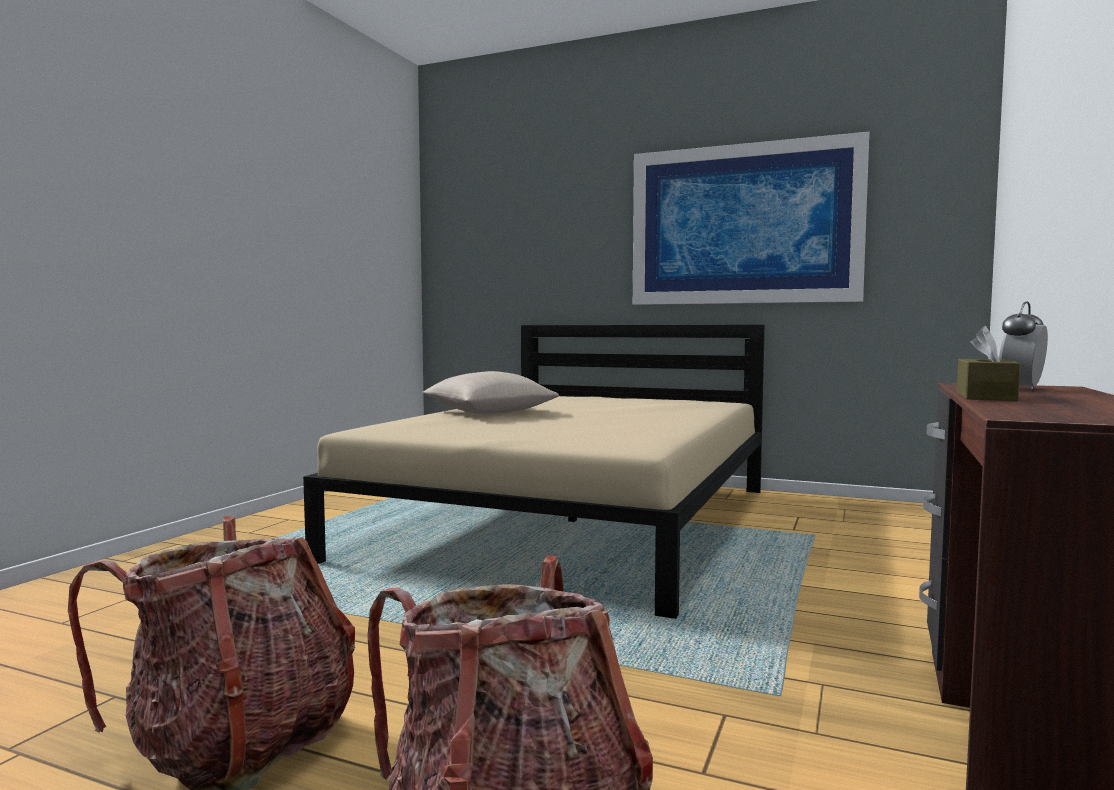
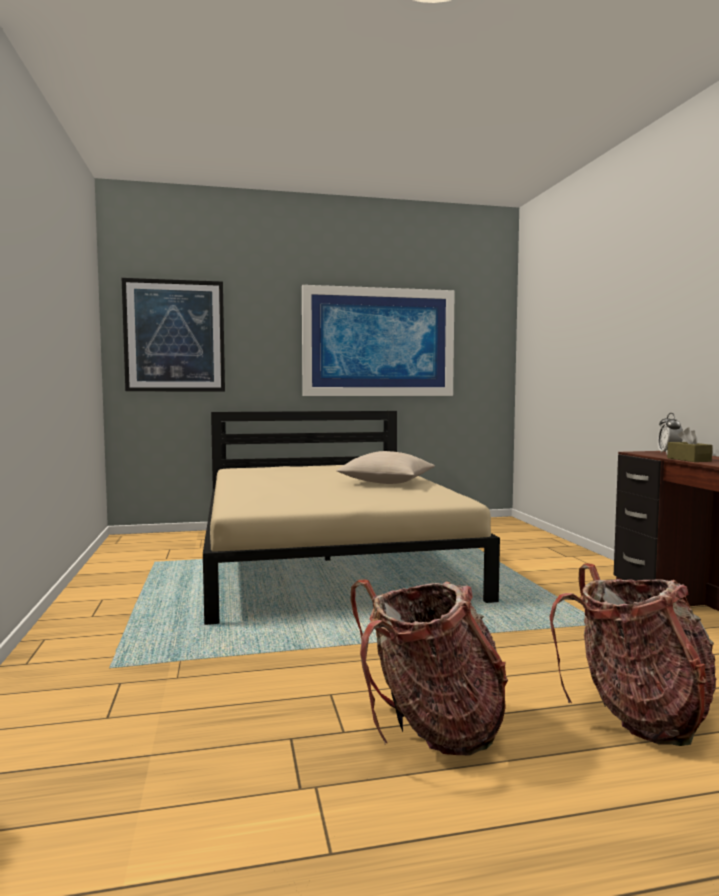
camera: 35 degrees left, 0 degrees up
(489, 413) = (266, 486): beige pillow -> beige pillow (387, 482)
(490, 235) = (174, 336): none -> picture

